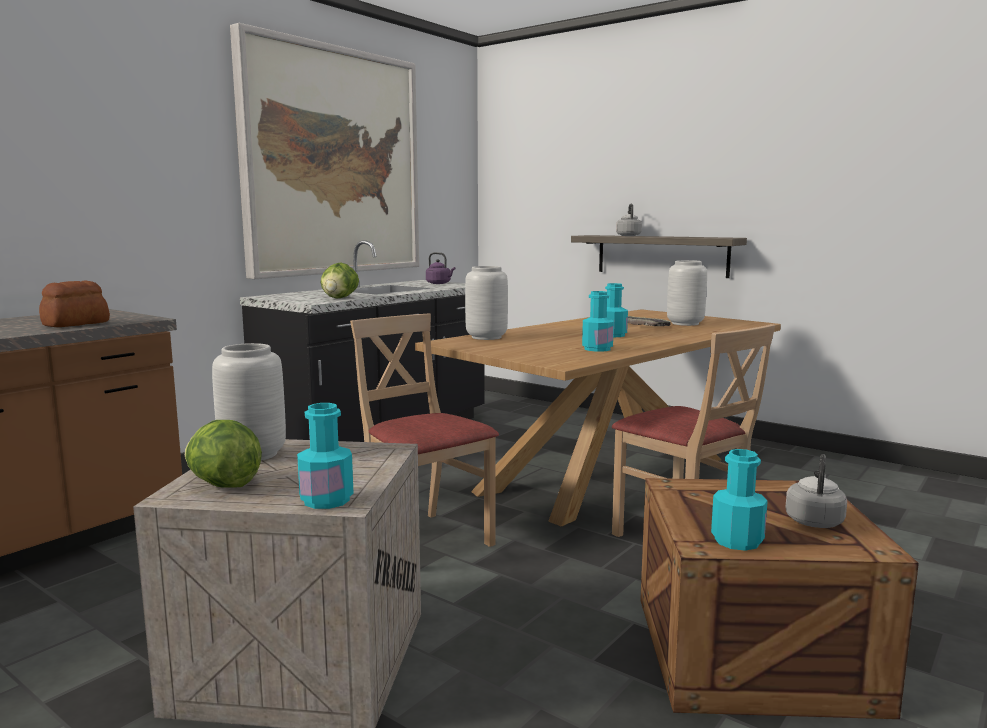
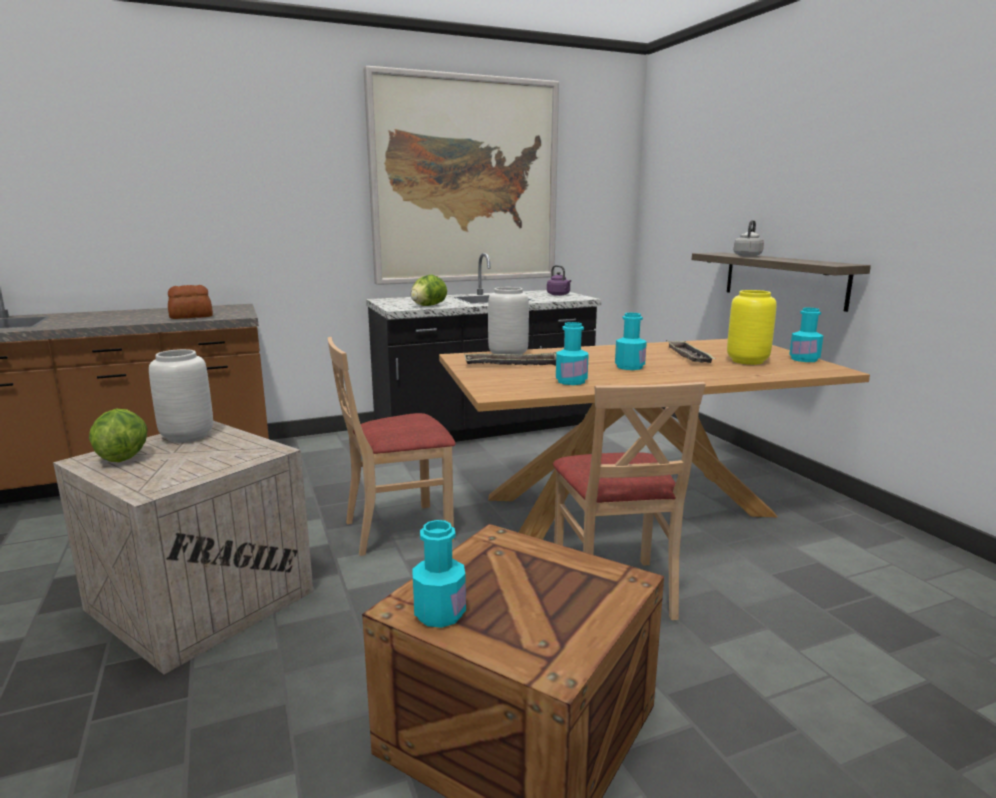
camera: 30 degrees right, 5 degrees up
(326, 500) = (145, 485): turquoise bottle -> turquoise bottle (804, 359)
(425, 540) = (398, 529): beige chair -> beige chair turned 105 degrees counterclockwise
(510, 343) = (511, 364): none -> tray
(685, 323) = (747, 361): grey vase -> yellow vase
(814, 520) = (556, 617): grey kettle -> none

